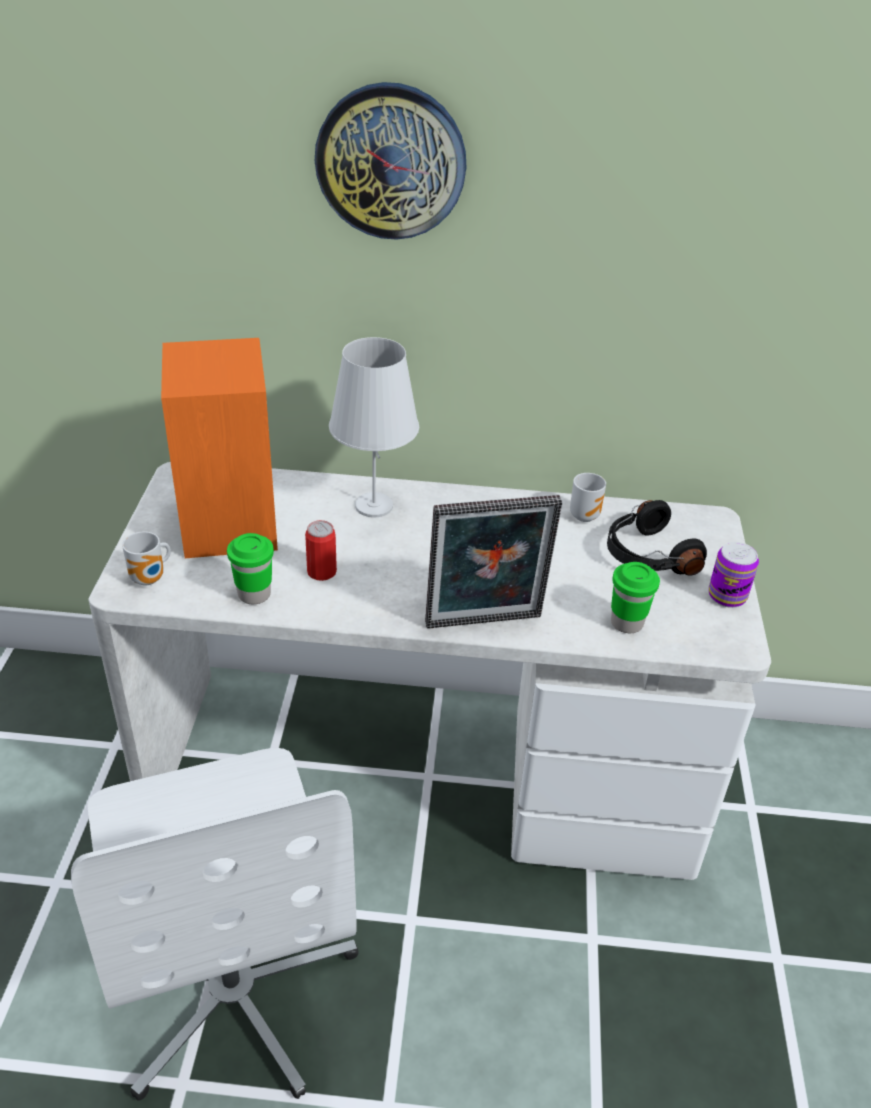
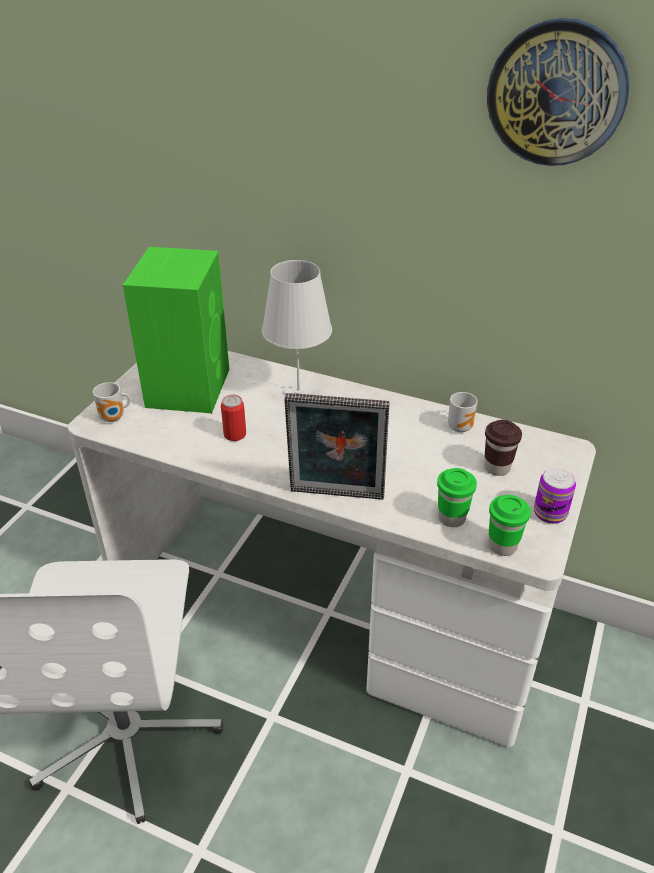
camera: 20 degrees right, 0 degrees up
(229, 521) = (189, 386): orange speaker -> green speaker
(254, 594) = (179, 442): green cup -> green cup (502, 546)
(391, 162) = (322, 123): wall clock -> wall clock (556, 93)
(647, 555) = (497, 468): black headphones -> brown cup

